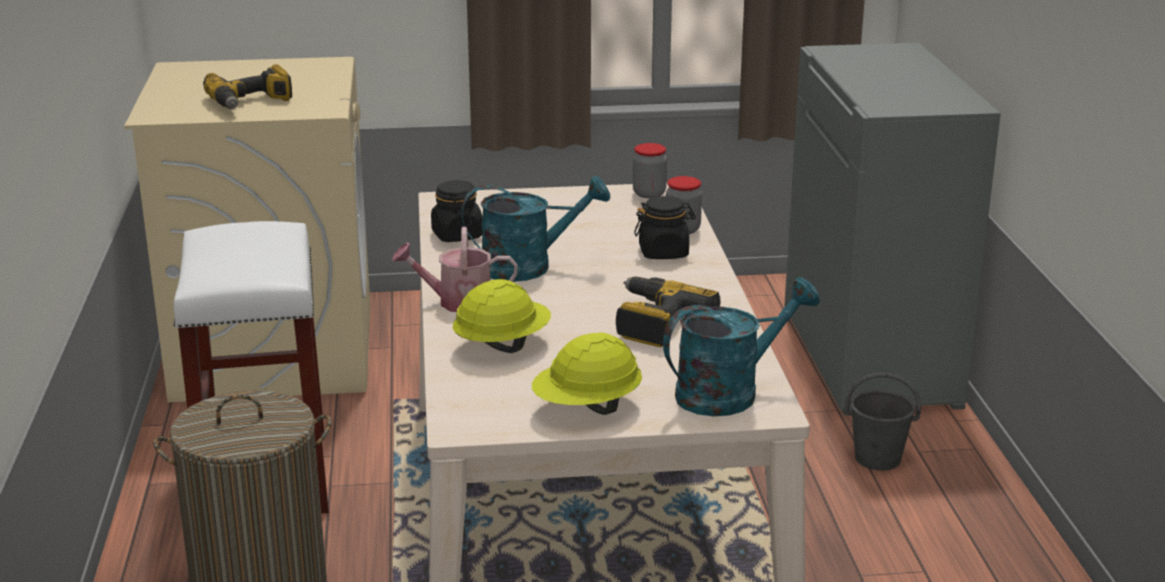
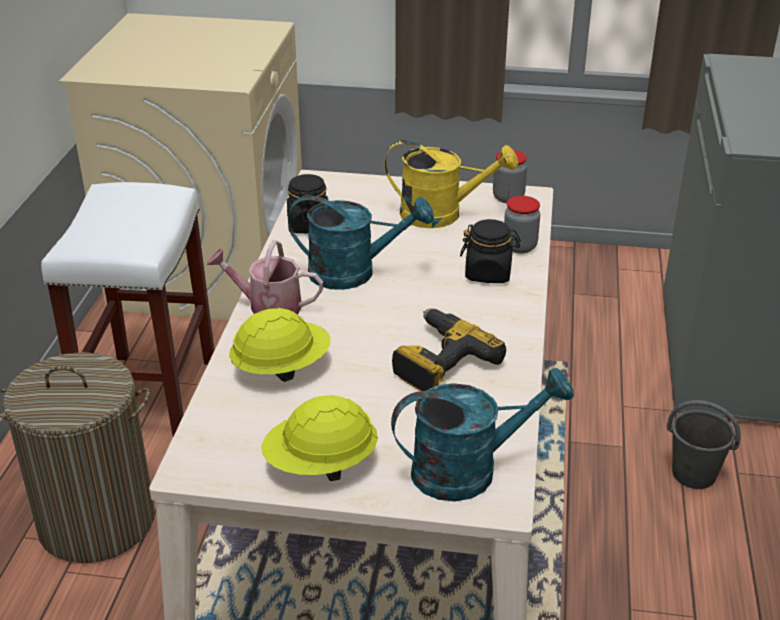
camera: 15 degrees right, 10 degrees up
(251, 102) = (176, 66): power drill -> none
(590, 213) = (442, 214): none -> yellow watering can

